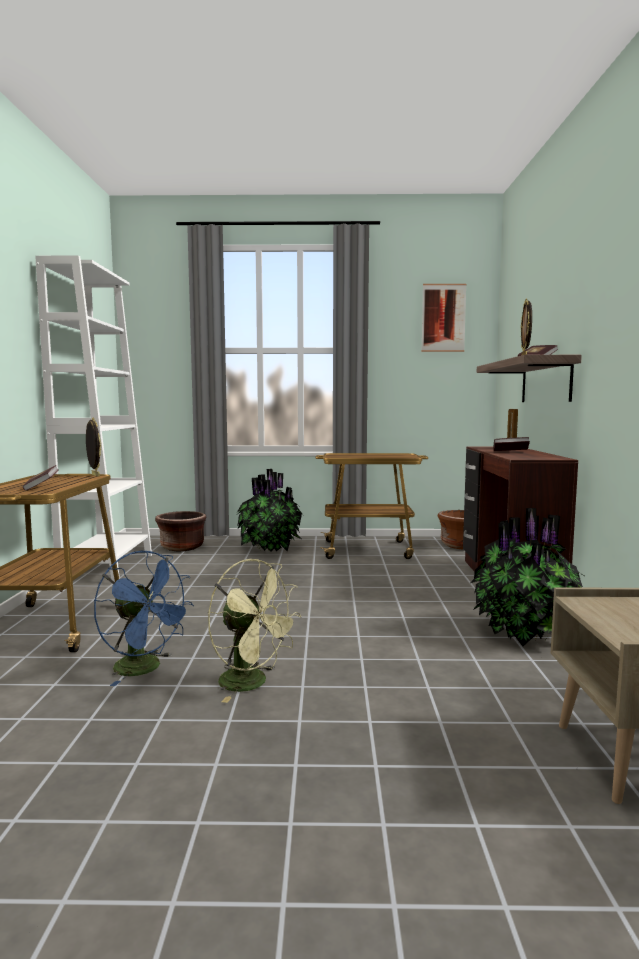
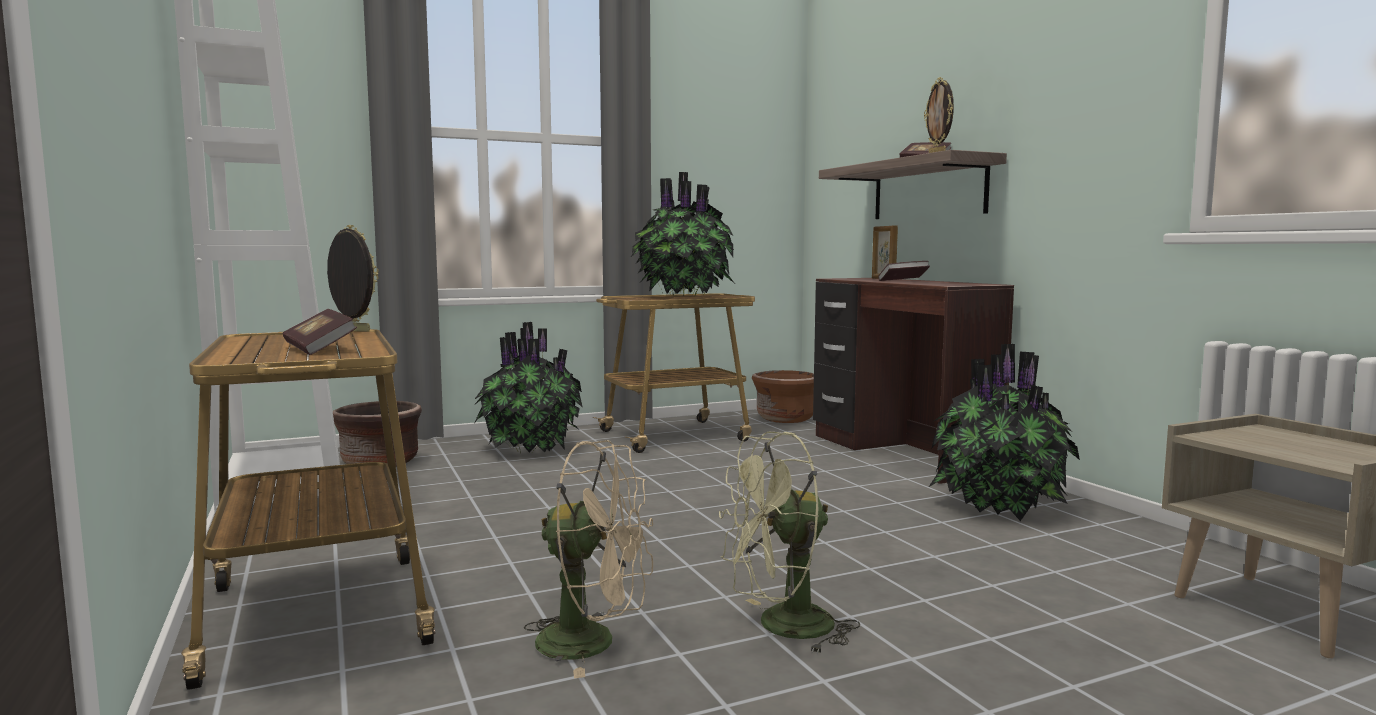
camera: 25 degrees left, 0 degrees up
(145, 669) = (593, 643): blue fan -> beige fan
(252, 683) = (781, 627): green fan -> green fan turned 150 degrees clockwise
(373, 455) = (683, 296): none -> potted plant
(443, 318) = (742, 103): picture -> none

